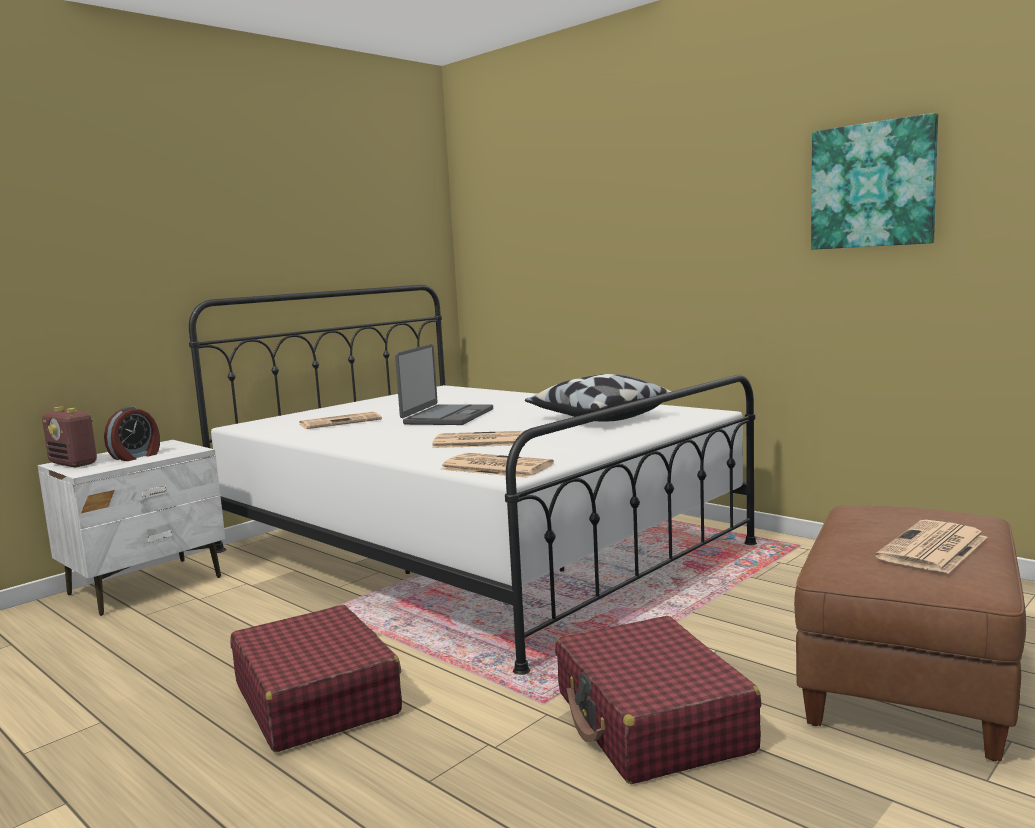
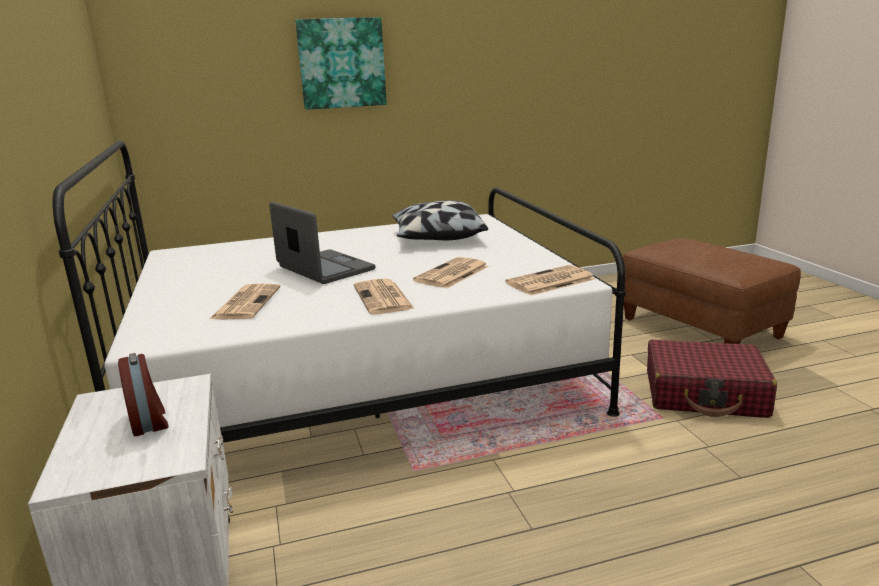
camera: 60 degrees left, 10 degrees up
(74, 464) = (97, 469): radio -> none
(316, 698) = (591, 502): red suitcase -> none
(872, 185) = (540, 53): picture -> picture (342, 63)
(933, 548) = (731, 255): newspaper -> newspaper (383, 298)

